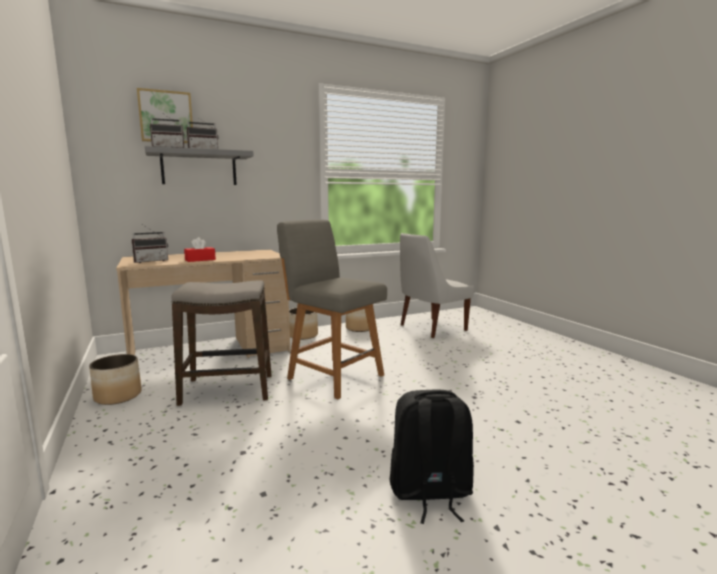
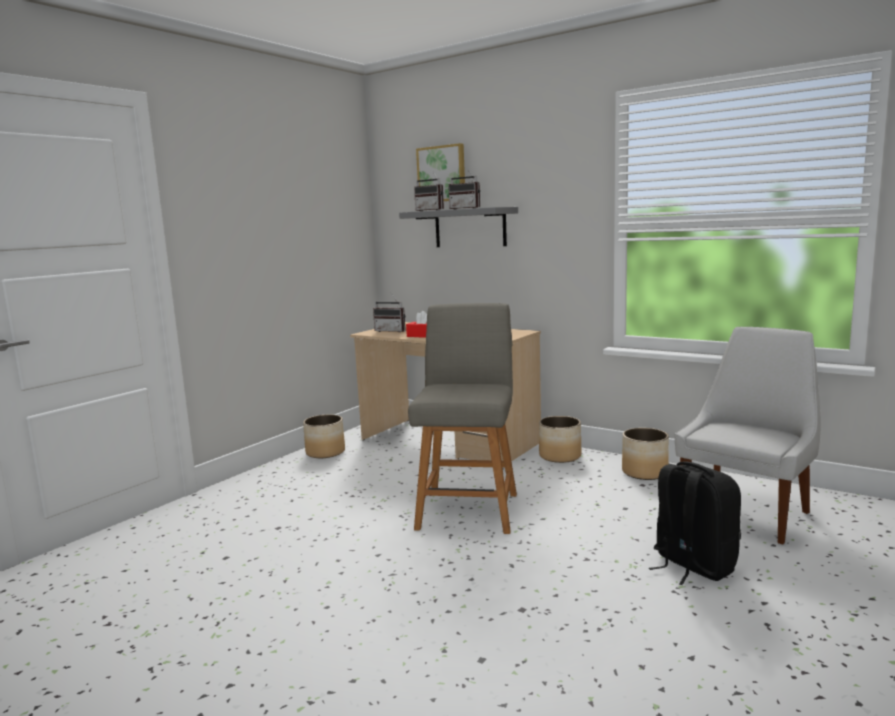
camera: 60 degrees right, 0 degrees up
(228, 390) = (377, 480): stool -> none
(430, 328) = (747, 513): white chair -> white chair turned 105 degrees clockwise
(430, 493) = (268, 632): black backpack -> black backpack (692, 565)

